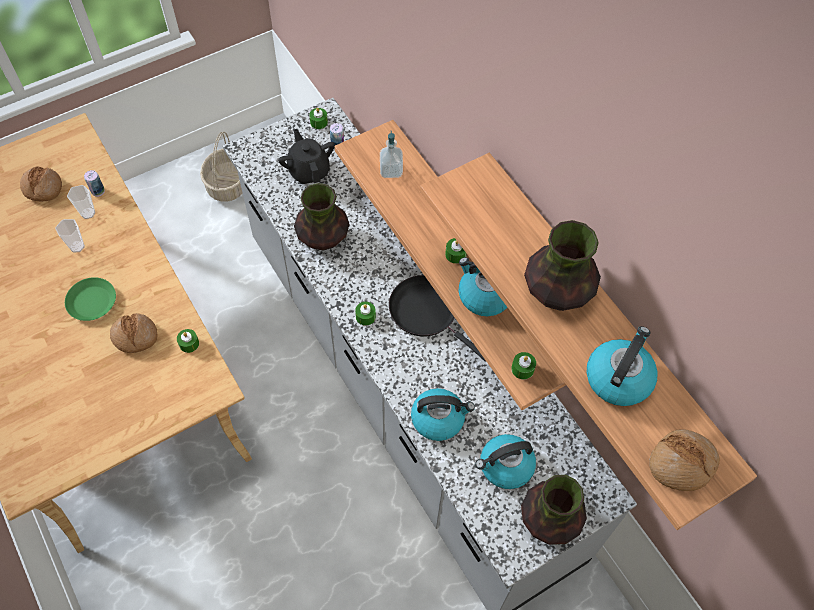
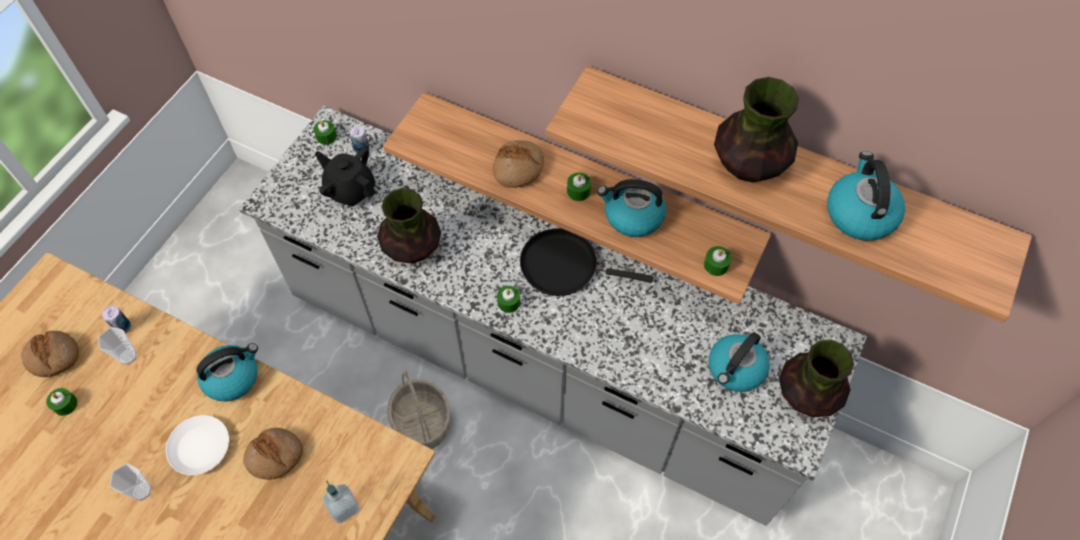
camera: 30 degrees left, 0 degrees up
(77, 246) = (140, 398): cup -> cup (142, 491)
(92, 302) = (201, 447): green plate -> white plate
(189, 343) = (339, 430): green candle -> green candle (65, 404)
(228, 185) = (226, 258): basket -> basket (421, 422)
(391, 170) = (458, 142): soap dispenser -> soap dispenser (344, 507)
(438, 419) = (646, 360): kettle -> kettle (232, 377)
(681, 463) = (967, 260): bread -> bread (518, 168)

